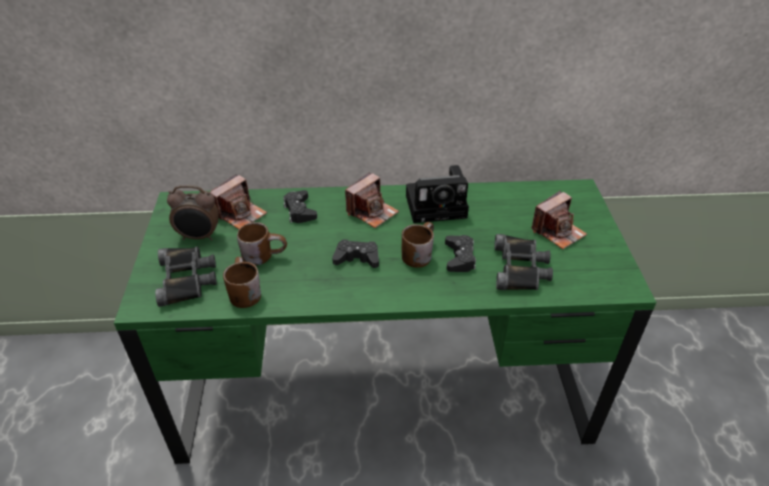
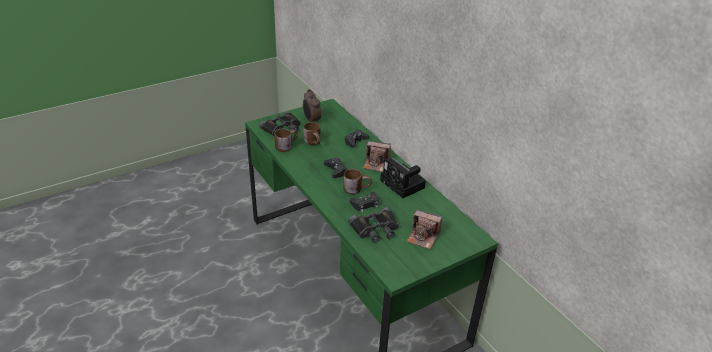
camera: 60 degrees right, 5 degrees down
(240, 214) = (337, 125): camera -> none

